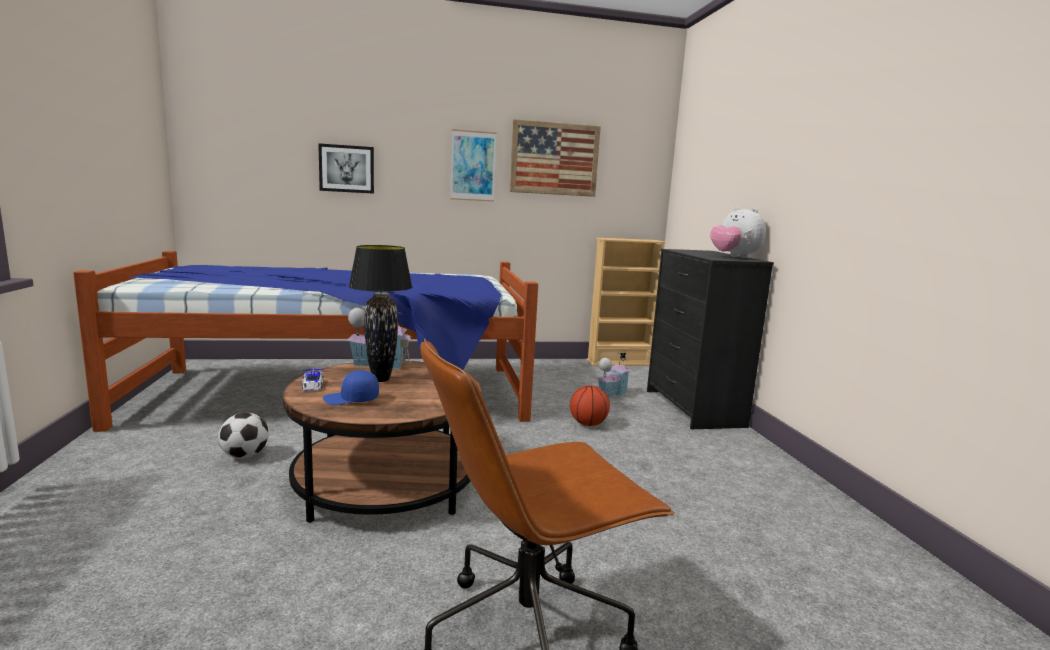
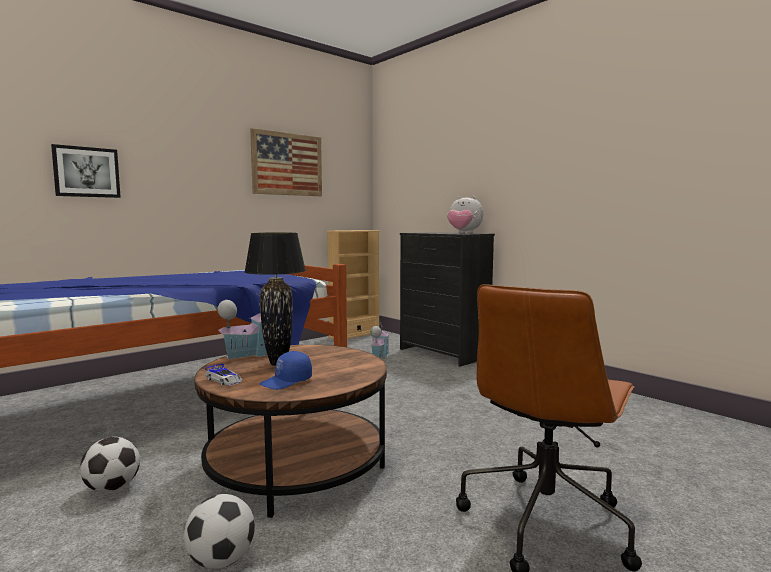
camera: 30 degrees left, 5 degrees down
(235, 542) = (221, 561): none -> football
(473, 166) = (218, 170): picture -> none
(588, 424) = (391, 379): basketball -> none

